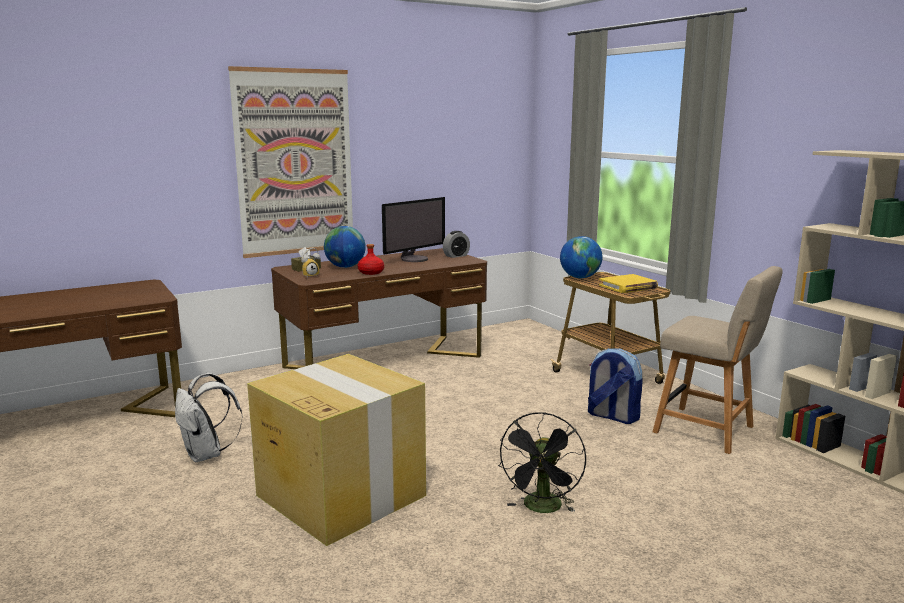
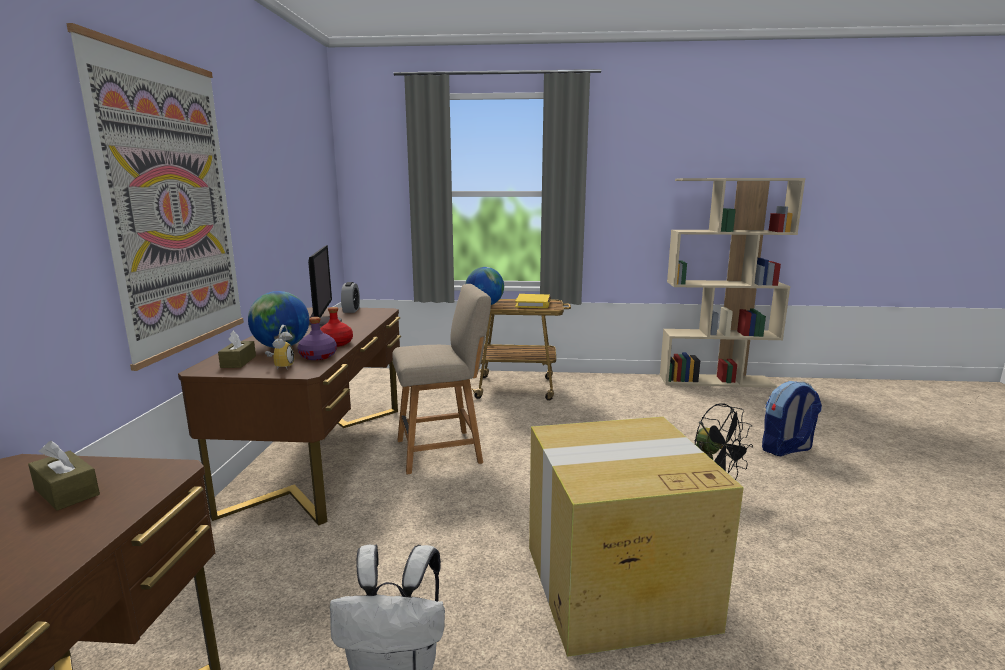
camera: 55 degrees left, 0 degrees up
(134, 294) = (66, 492): none -> brown tissue box
(340, 276) = (318, 356): none -> purple bottle
(611, 416) = (582, 411): backpack -> backpack (786, 449)
(708, 431) = (637, 395): beige chair -> beige chair (443, 450)

